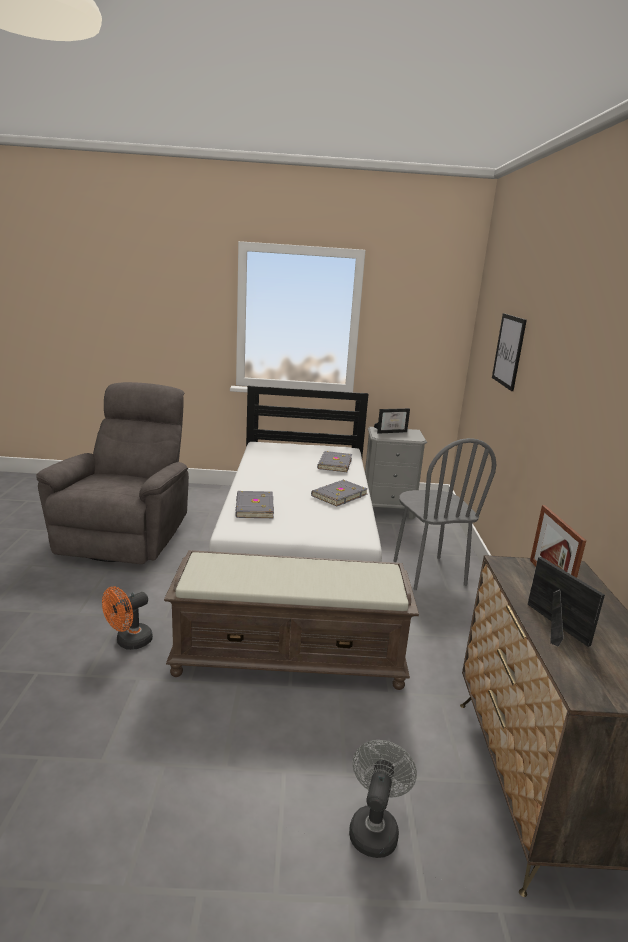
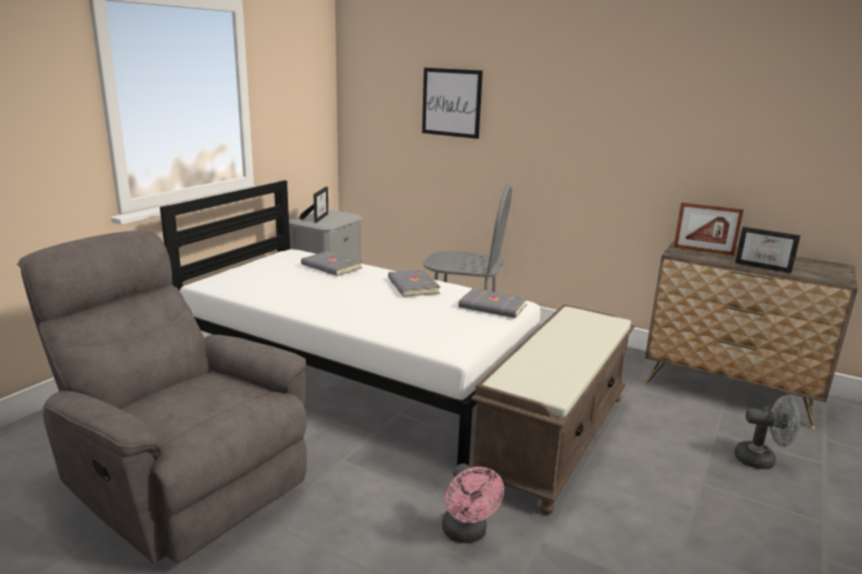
camera: 60 degrees left, 0 degrees up
(129, 642) = (467, 534): orange fan -> pink fan
(253, 507) = (405, 327): grey book -> grey book (493, 307)
(374, 827) = (761, 460): grey fan -> grey fan turned 150 degrees clockwise
(550, 625) = (764, 266): picture frame -> picture frame turned 150 degrees counterclockwise

